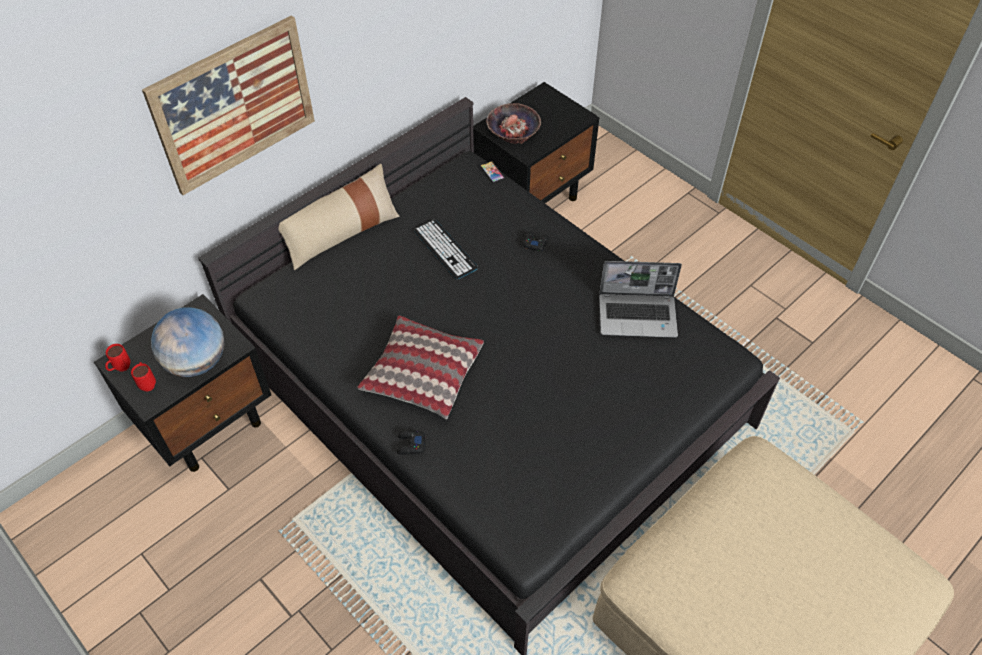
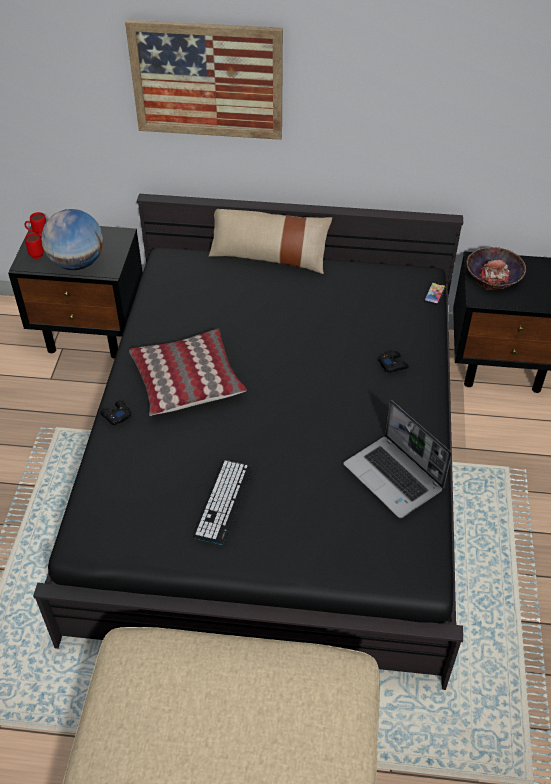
camera: 50 degrees right, 5 degrees down
(445, 249) = (321, 318): keyboard -> keyboard (223, 501)

